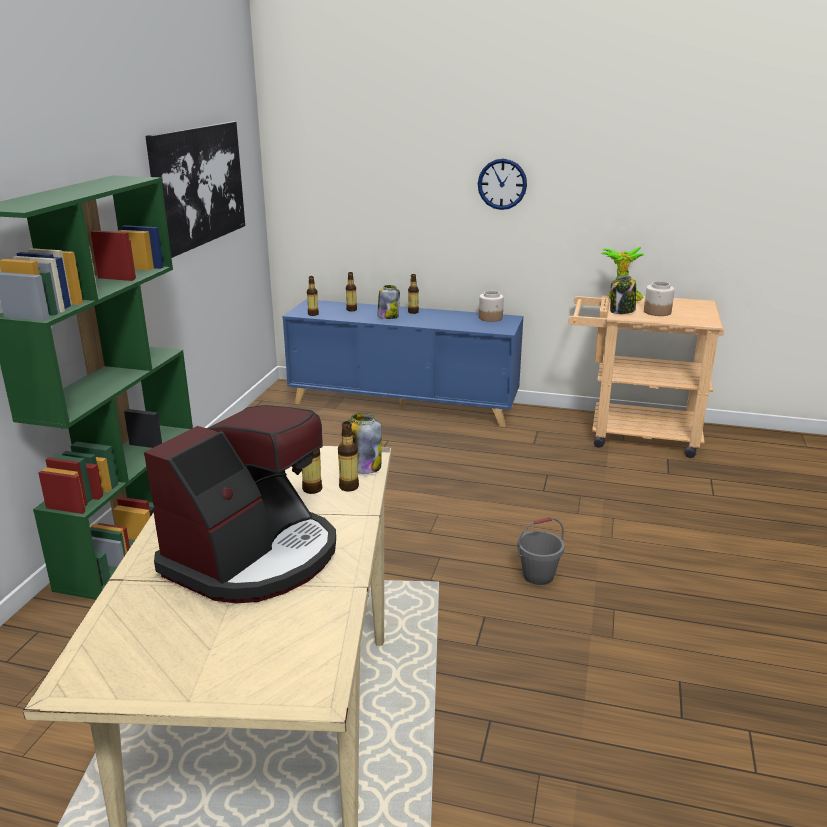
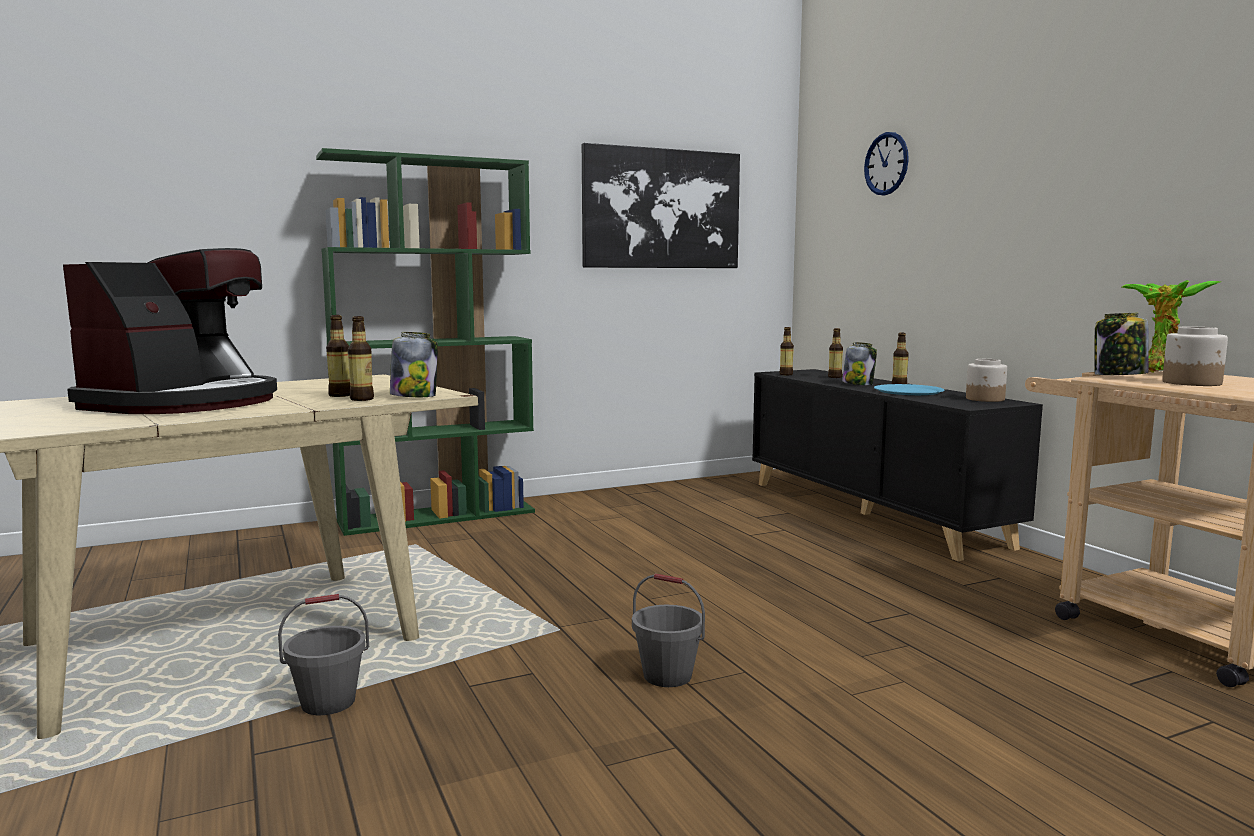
camera: 50 degrees right, 15 degrees down
(254, 557) = (185, 403): coffee machine -> coffee machine turned 60 degrees counterclockwise
(404, 404) = (872, 513): blue cabinet -> black cabinet
(436, 319) = (908, 391): none -> blue plate
(439, 709) = (328, 703): none -> grey bucket
(502, 184) = (1024, 202): wall clock -> wall clock (886, 164)

